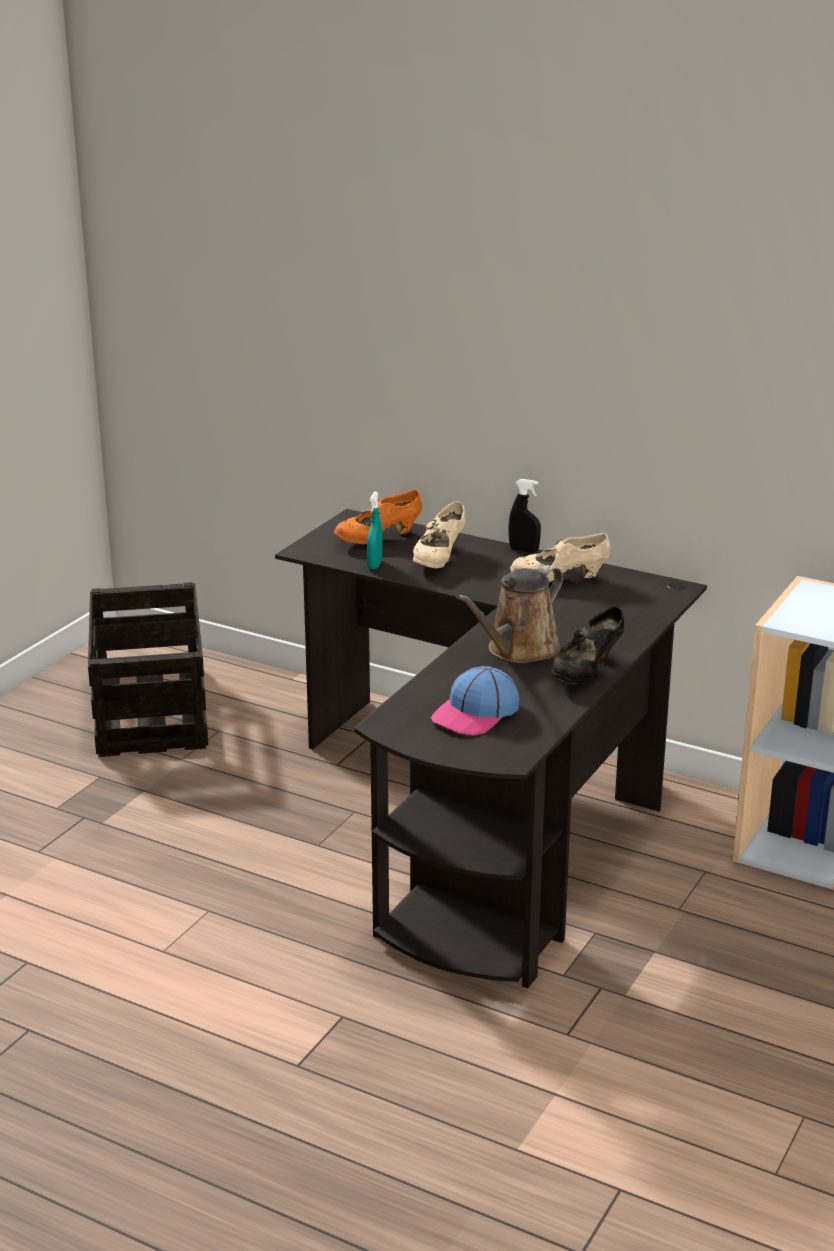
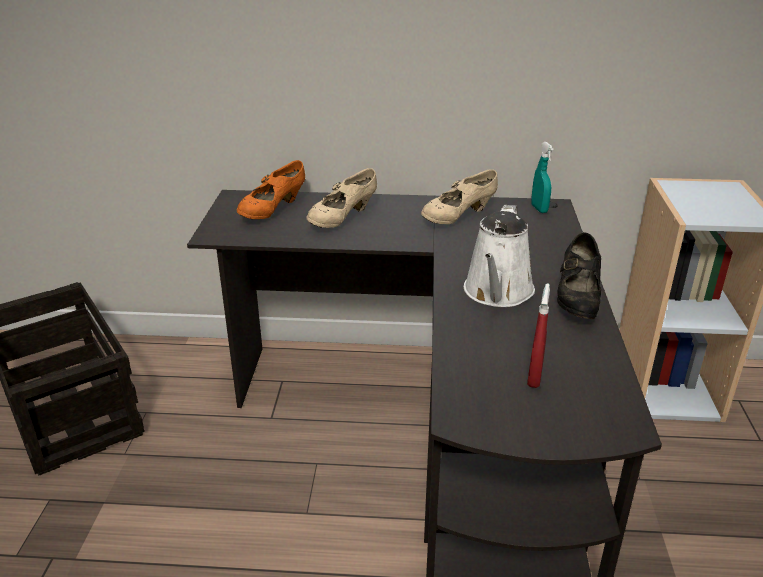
camera: 25 degrees left, 5 degrees up
(374, 565) = (290, 236): turquoise spray bottle -> turquoise spray bottle (539, 209)
(439, 559) = (342, 219): beige shoe -> beige shoe turned 45 degrees clockwise
(476, 714) = (534, 377): cap -> red spray bottle
(518, 650) = (497, 293): brown watering can -> white watering can
(523, 550) = (404, 198): black spray bottle -> none

